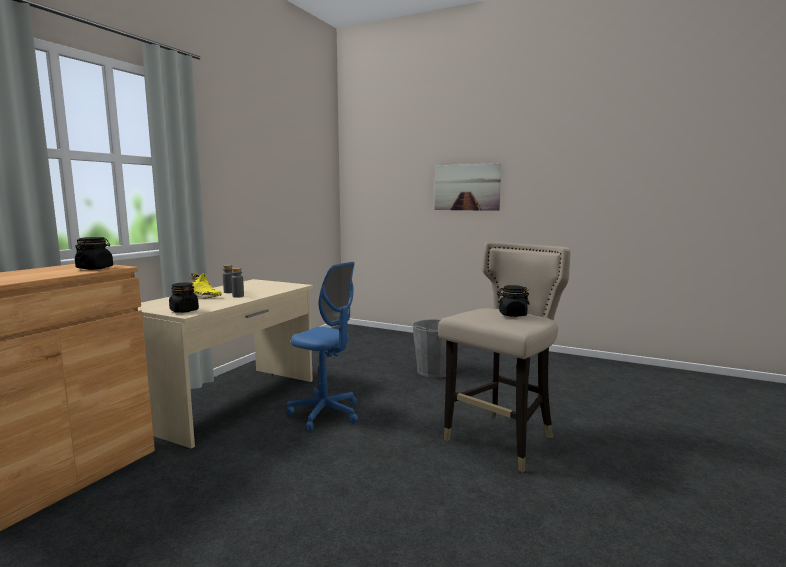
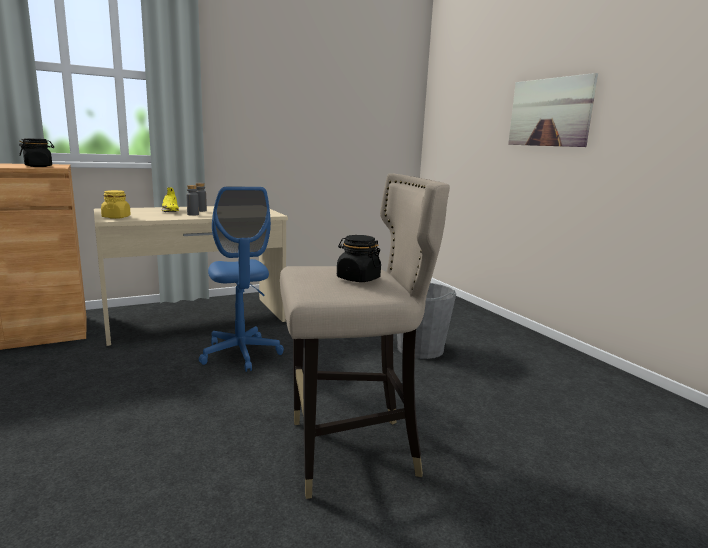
camera: 35 degrees right, 5 degrees up
(184, 310) = (116, 217): black jar -> yellow jar

